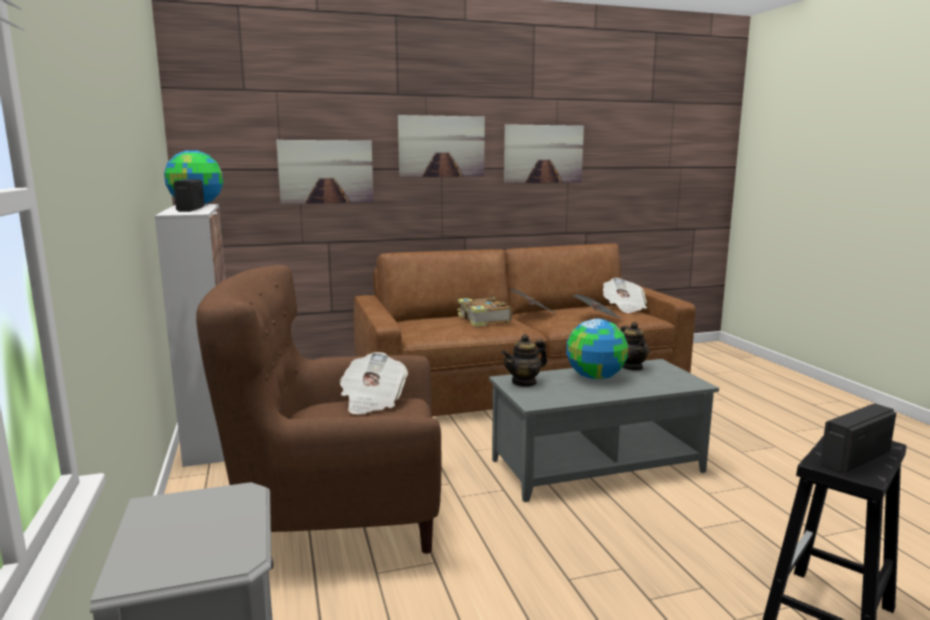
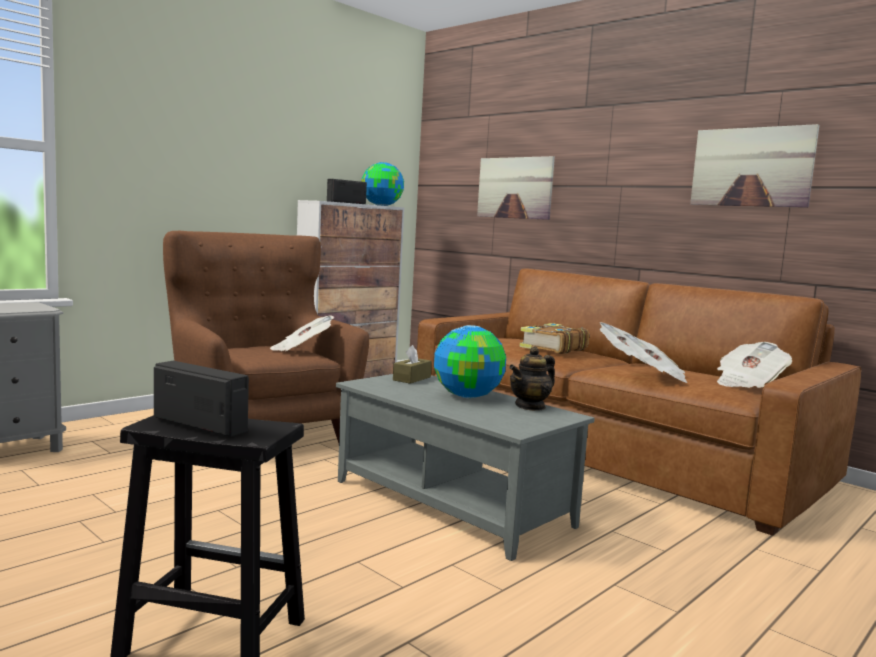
camera: 60 degrees right, 5 degrees down
(441, 146) = (622, 160): picture -> none
(524, 382) = (412, 378): teapot -> brown tissue box

